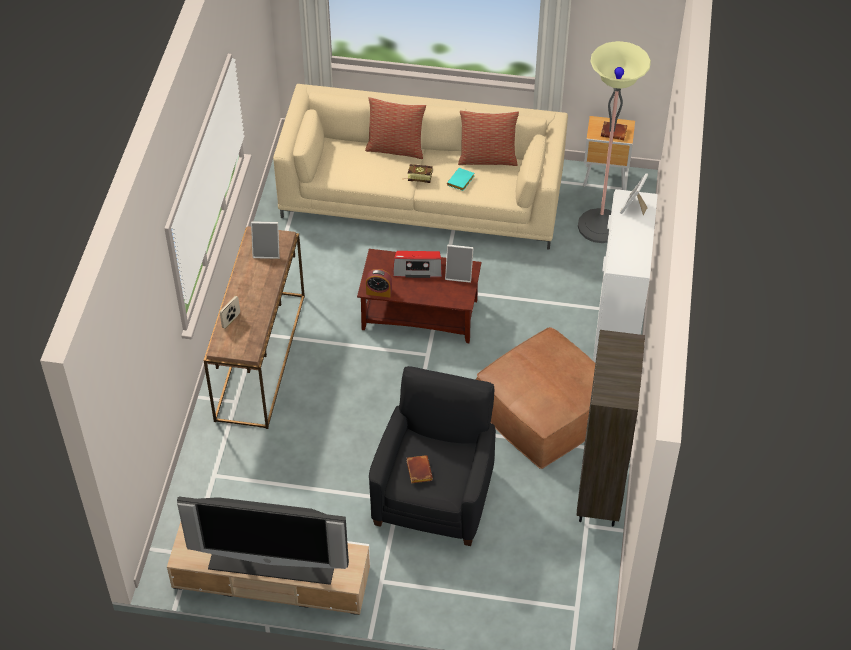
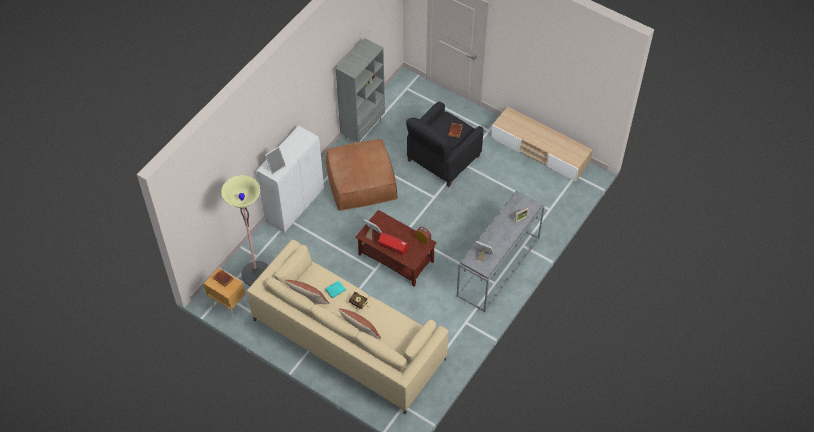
camera: 155 degrees left, 5 degrees up
(259, 356) = (498, 267): brown console table -> grey console table
(273, 560) = (540, 134): television -> none
(600, 495) = (362, 129): brown bookcase -> grey bookcase

